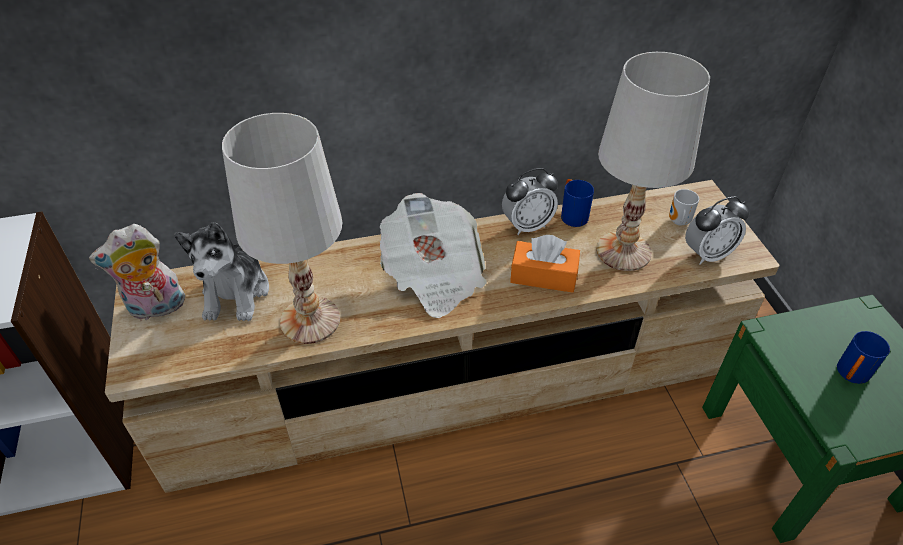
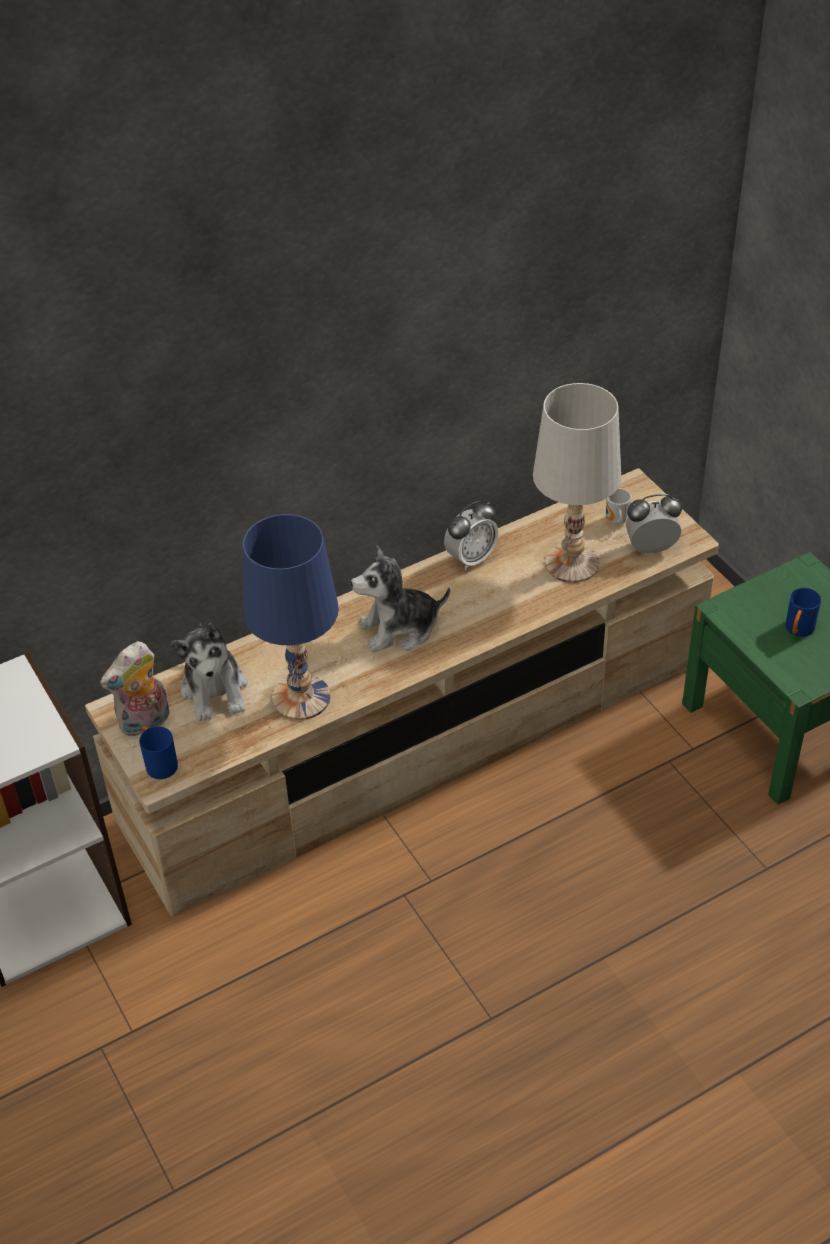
camera: 15 degrees left, 0 degrees up
(310, 321) = (302, 698): white table lamp -> blue table lamp
(433, 276) = (399, 629): newspaper -> plush toy
(543, 276) = (504, 605): orange tissue box -> none
(572, 214) = (511, 537): blue mug -> blue mug (158, 763)
(707, 254) = (651, 548): alarm clock -> alarm clock turned 150 degrees counterclockwise

